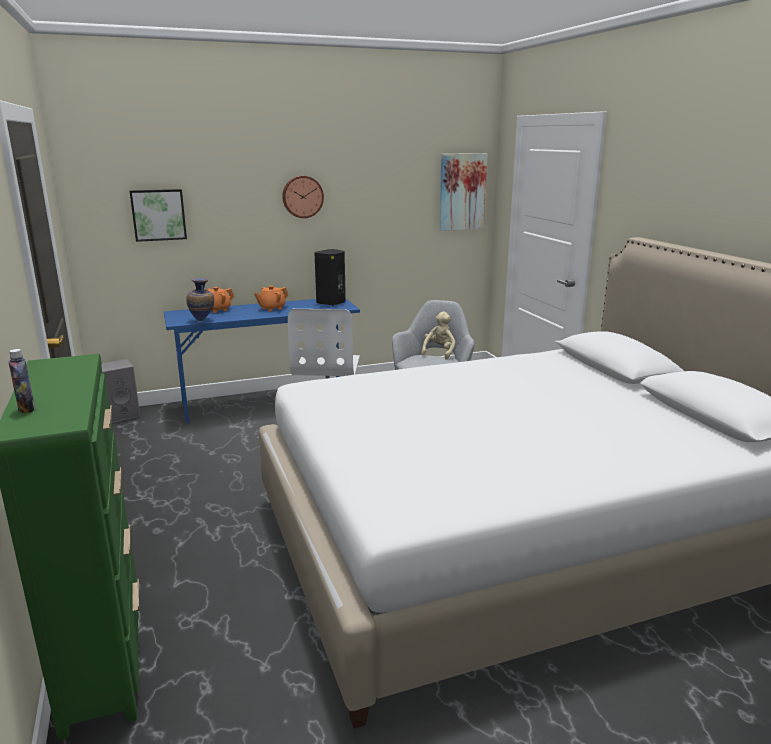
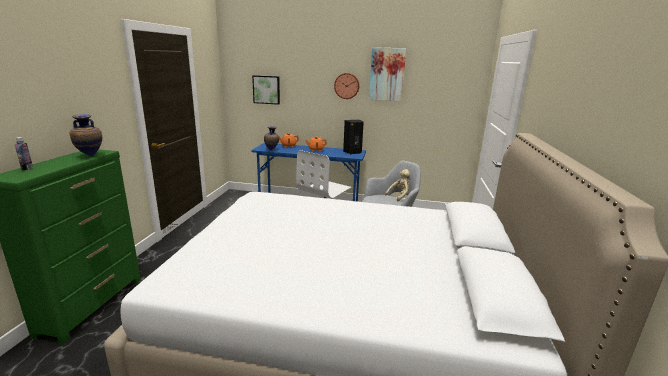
camera: 30 degrees right, 0 degrees up
(78, 370) = (90, 156): none -> vase
(122, 415) = (238, 193): grey speaker -> none
(462, 192) = (459, 91): picture -> picture (387, 74)

